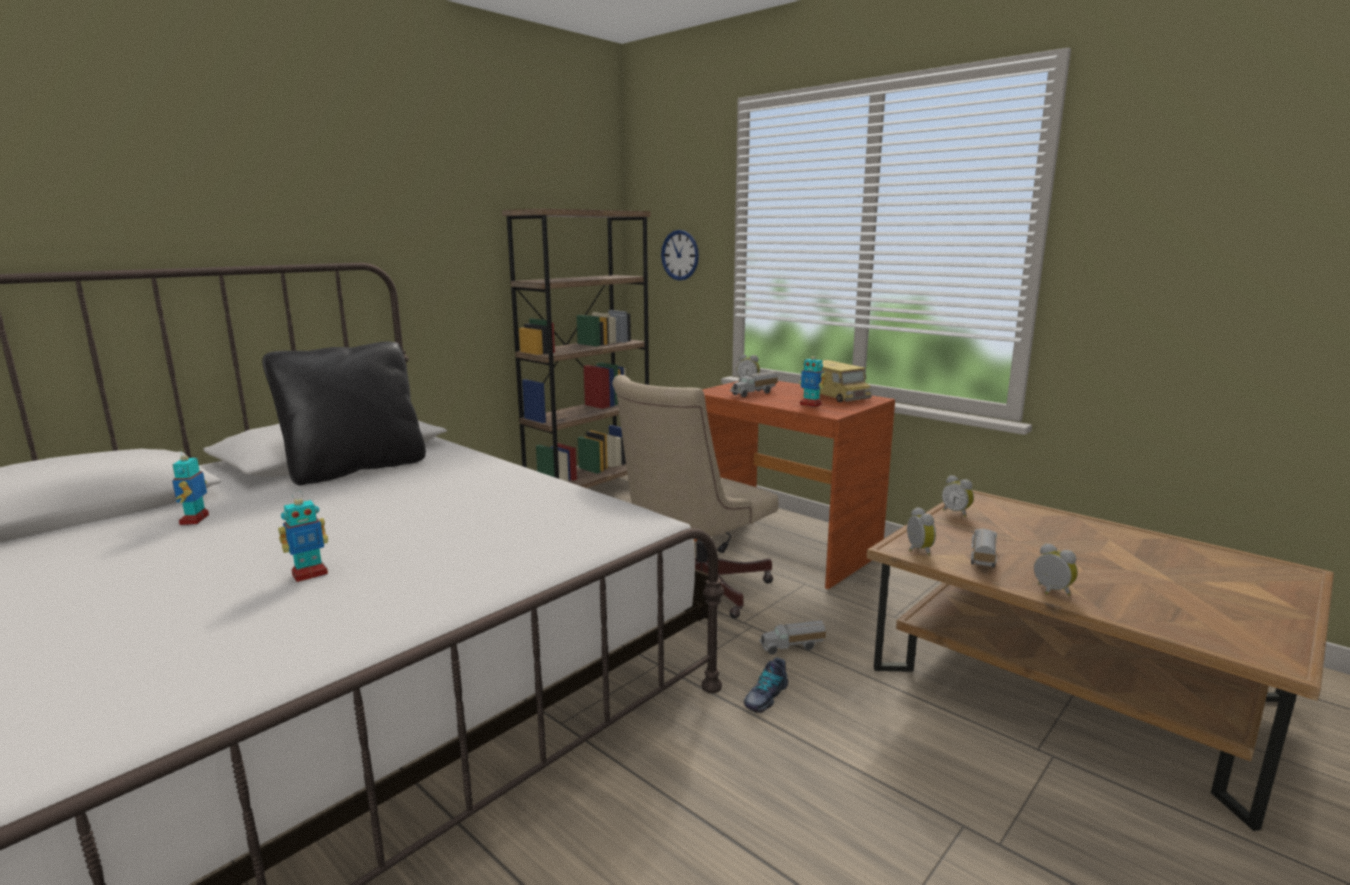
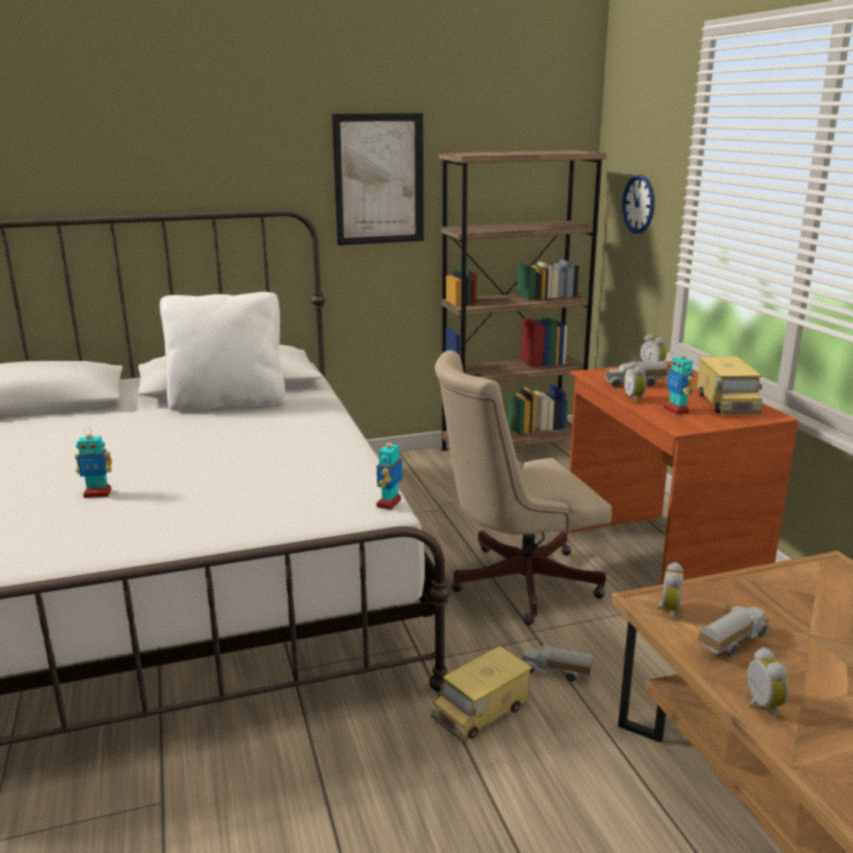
camera: 30 degrees right, 5 degrees up
(195, 520) = (83, 428): toy robot -> toy robot (389, 504)
(356, 468) = (228, 402): black pillow -> white pillow
(448, 234) = (379, 179): none -> picture
(765, 696) = (481, 711): shoe -> toy truck
(956, 512) = (779, 579): alarm clock -> alarm clock (635, 399)

